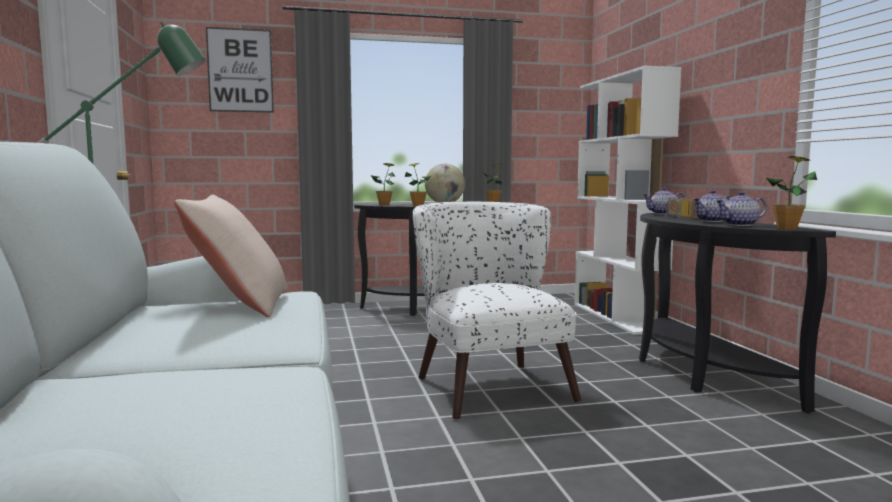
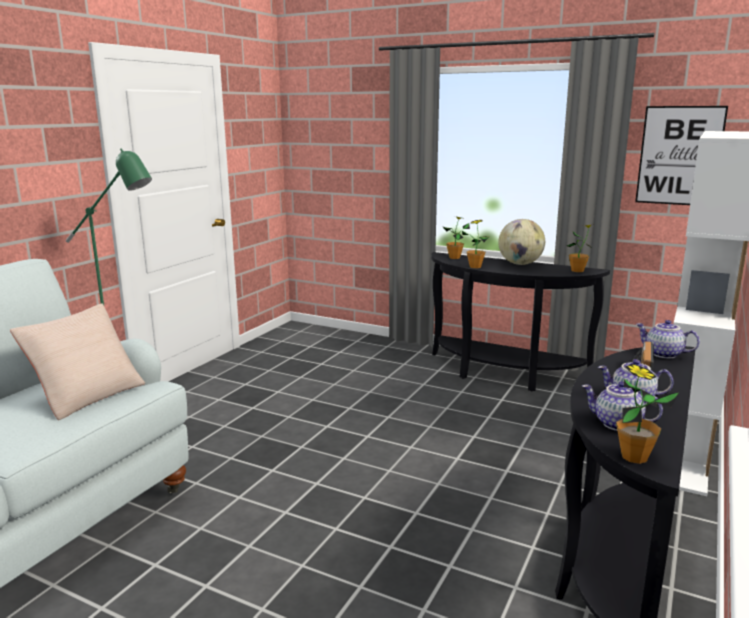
camera: 40 degrees right, 10 degrees up
(240, 70) = (349, 112): picture -> picture (679, 156)
(487, 383) = (380, 492): white armchair -> none

